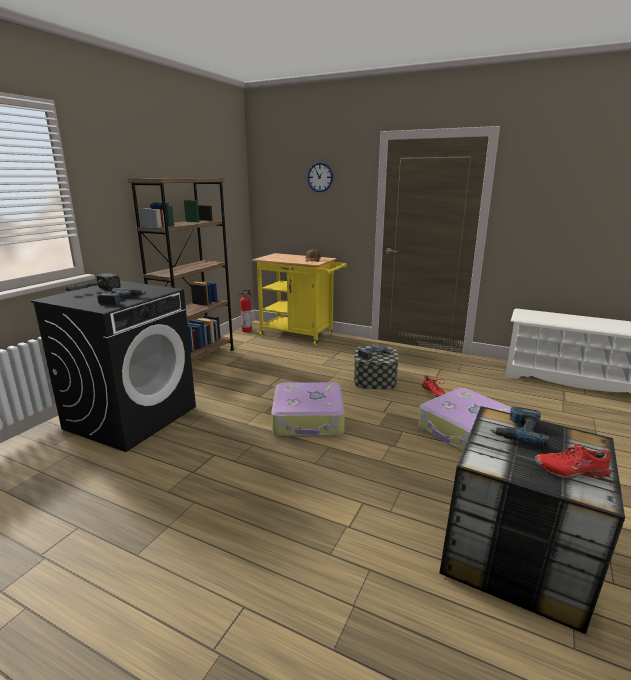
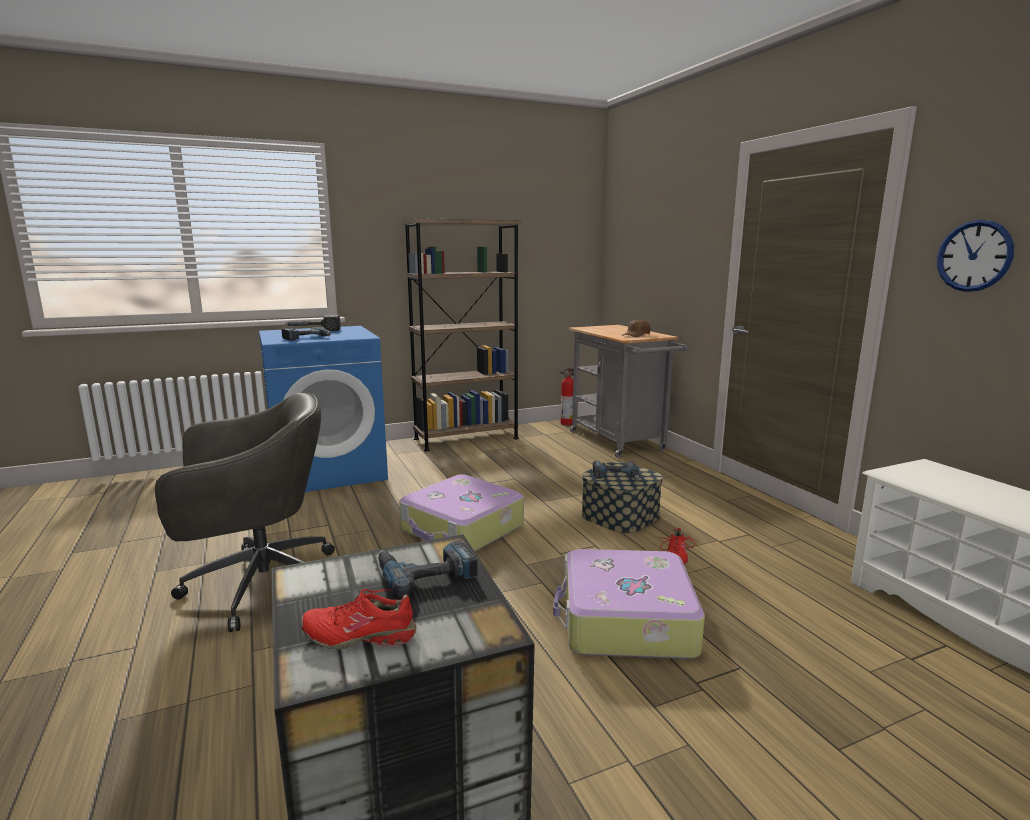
camera: 40 degrees right, 5 degrees down
(132, 417) = (329, 471): black washing machine -> blue washing machine
(248, 516) = (258, 585): none -> grey office chair
(300, 335) = (620, 442): yellow cart -> grey cart
(320, 177) = (670, 218): wall clock -> wall clock (974, 256)
(571, 470) = (359, 635): red shoe -> red shoe turned 45 degrees counterclockwise

